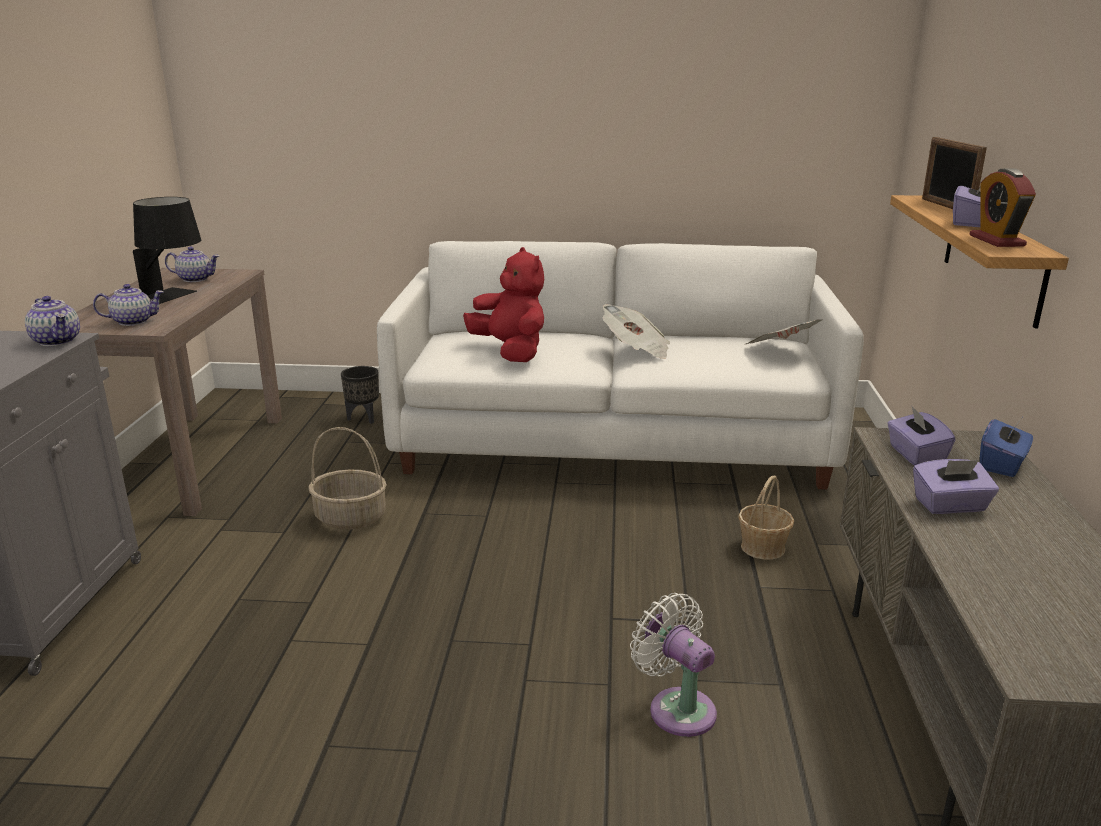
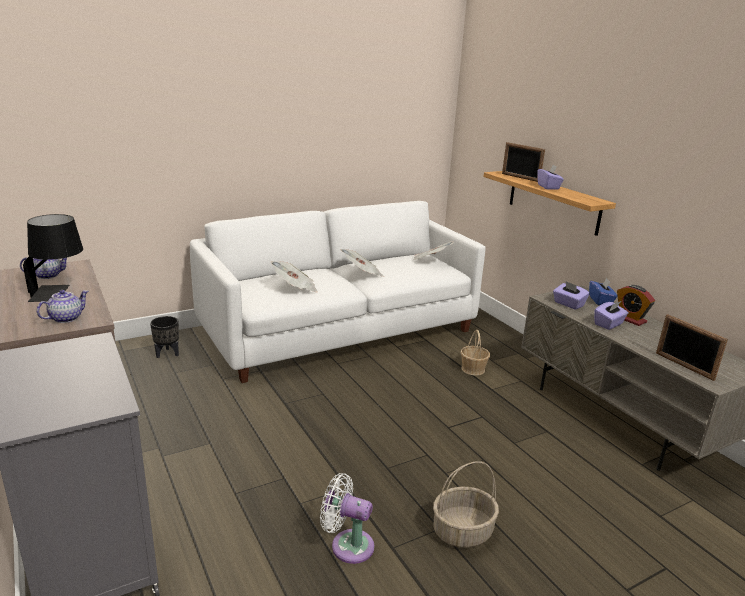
camera: 35 degrees left, 0 degrees up
(57, 341) = (93, 344): teapot -> none
(350, 518) = (242, 420): basket -> basket (462, 532)
(510, 352) = (295, 288): red plush toy -> newspaper
(677, 708) = (521, 458): white fan -> white fan (348, 545)
(996, 240) = (577, 196): alarm clock -> alarm clock (630, 319)
(1009, 620) = (684, 366): none -> picture frame

